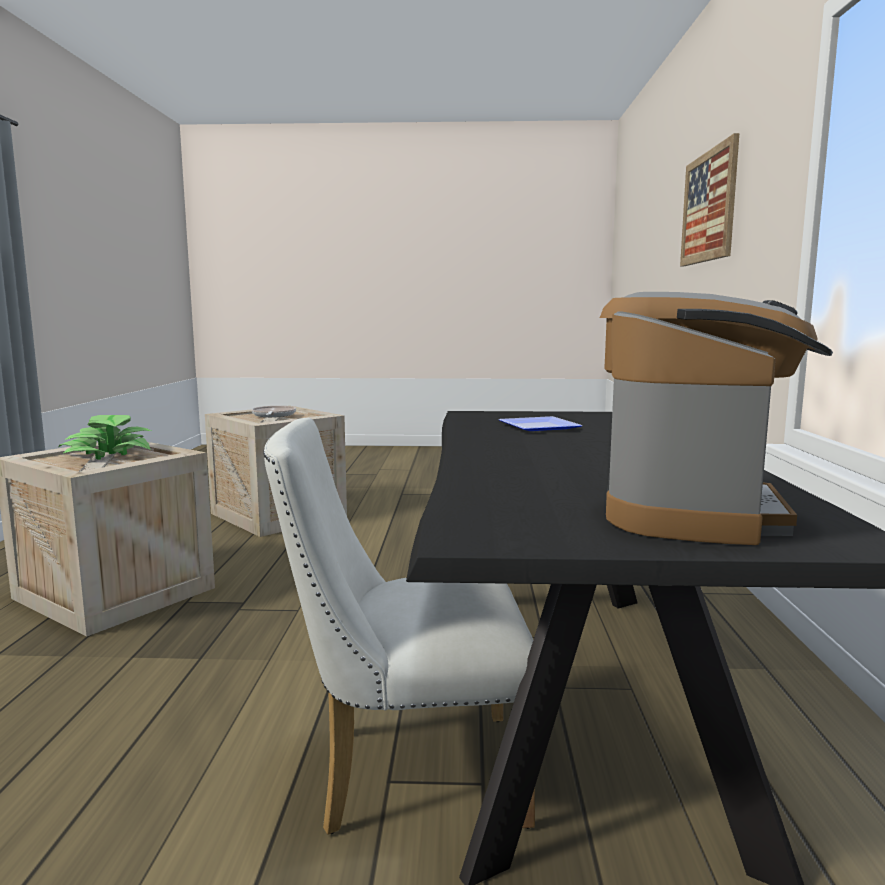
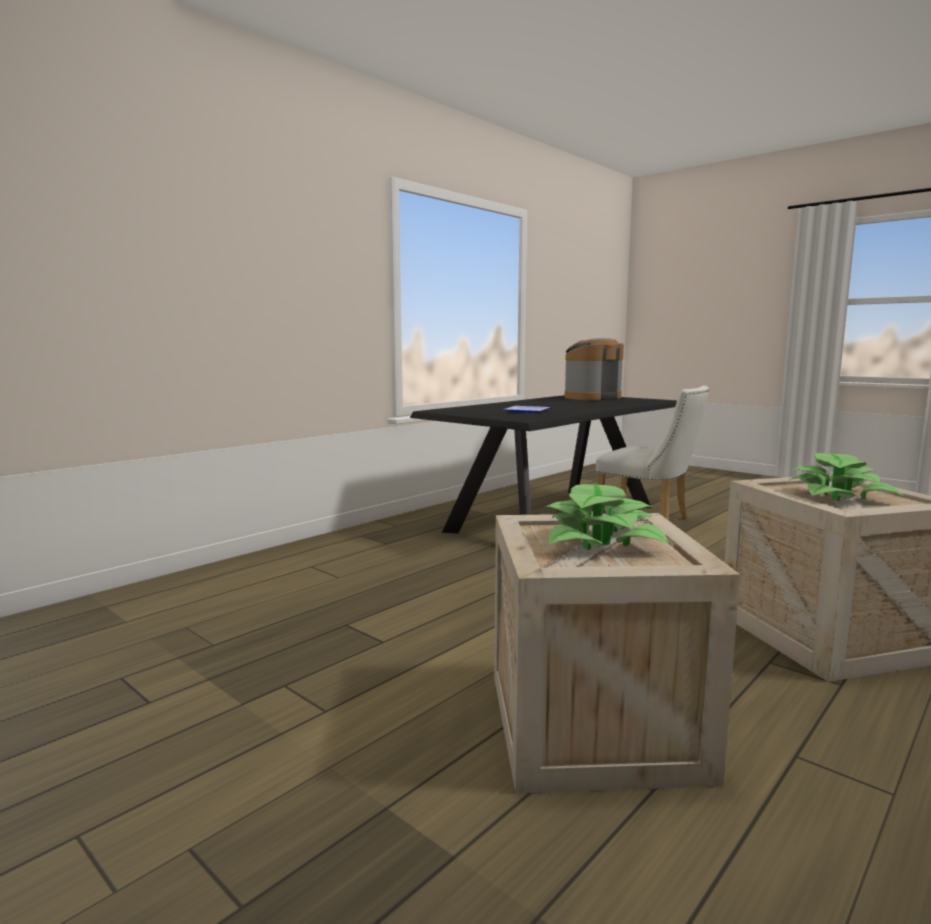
camera: 140 degrees left, 0 degrees up
(273, 415) = (602, 539): frying pan -> potted plant
(708, 207) = (238, 240): picture -> none

